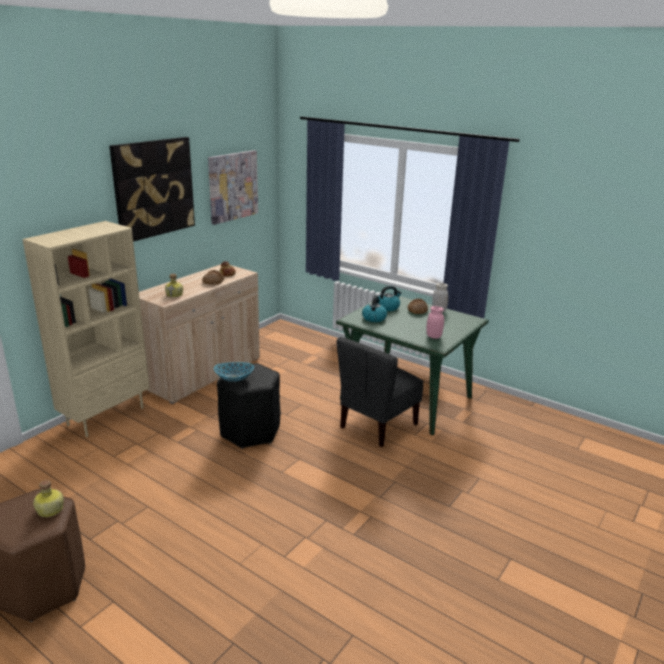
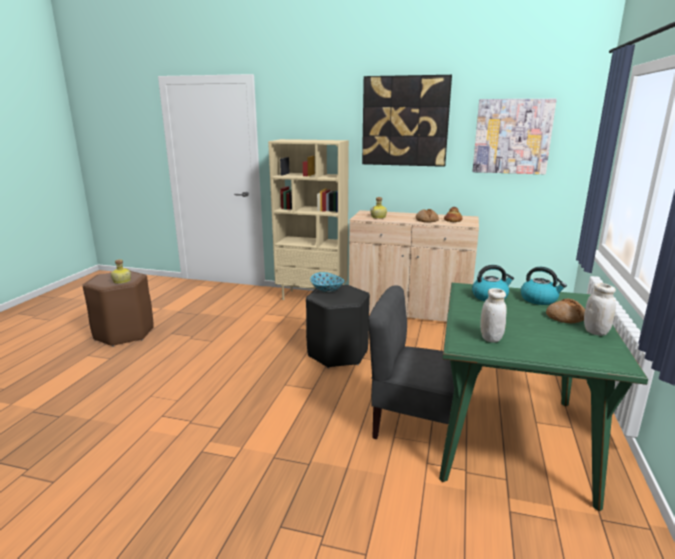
camera: 70 degrees right, 5 degrees down
(433, 336) = (491, 338): pink jar -> white jar

